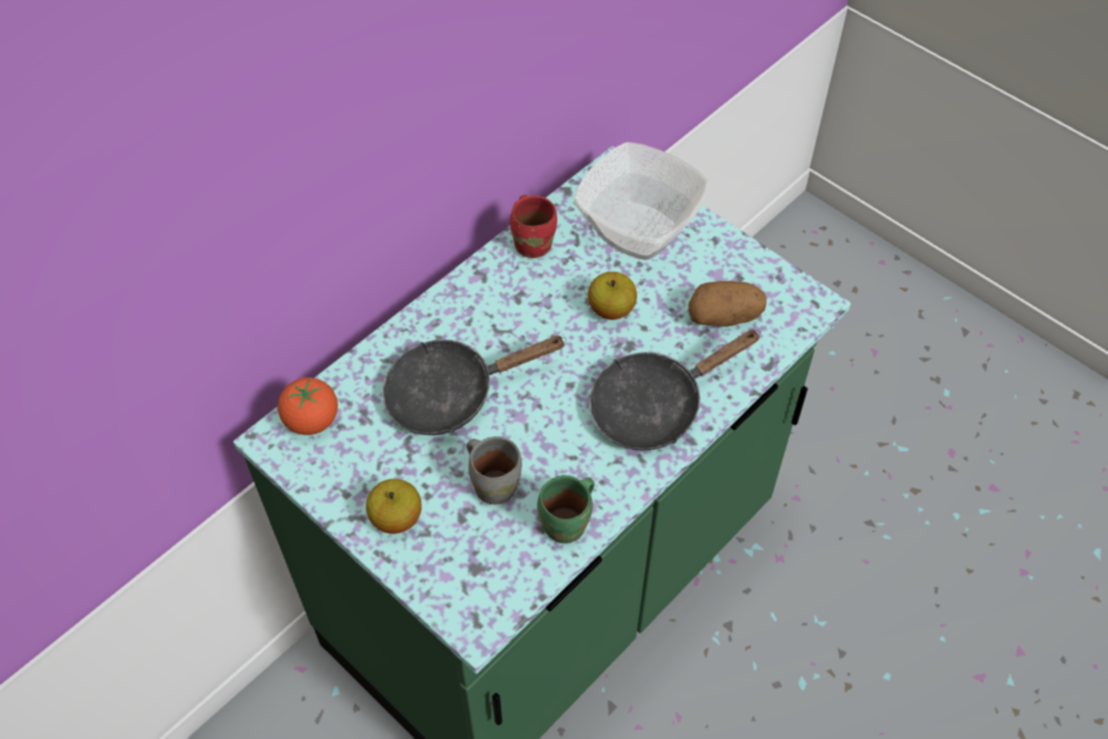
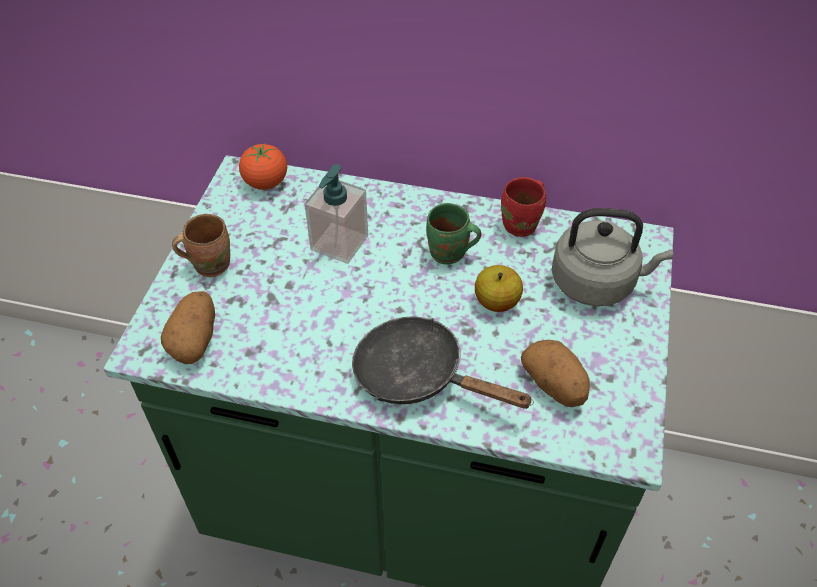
camera: 60 degrees right, 5 degrees down
(396, 518) = (210, 263): apple -> brown mug
(451, 394) = (339, 243): black frying pan -> soap dispenser
(494, 569) = (195, 340): none -> potato
(495, 484) = (273, 306): grey mug -> none
(568, 525) = (261, 369): green mug -> green mug (449, 255)
(638, 229) = (597, 283): bowl -> grey kettle

